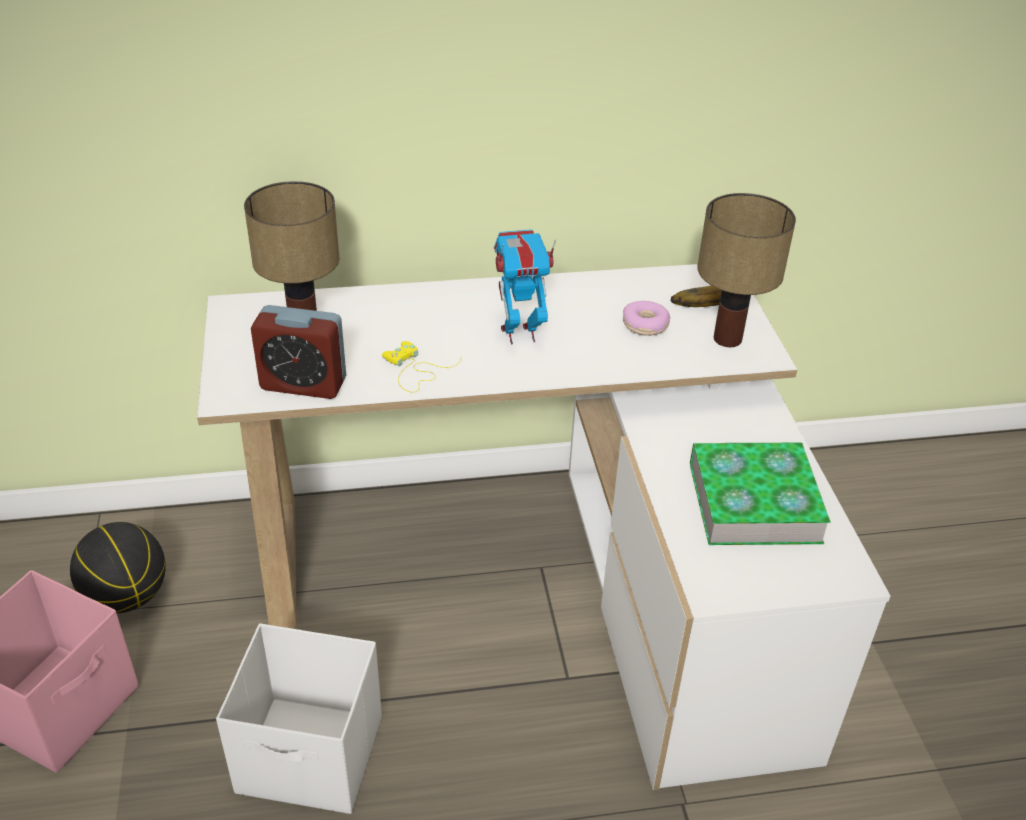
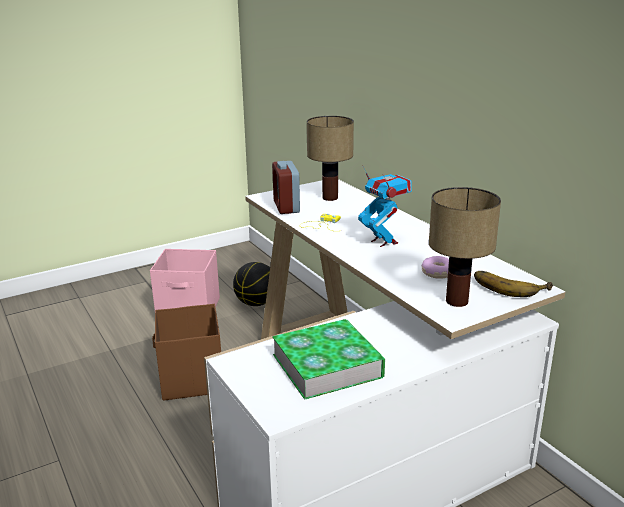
camera: 70 degrees right, 15 degrees down
(312, 756) = (191, 379): white storage box -> brown storage box

